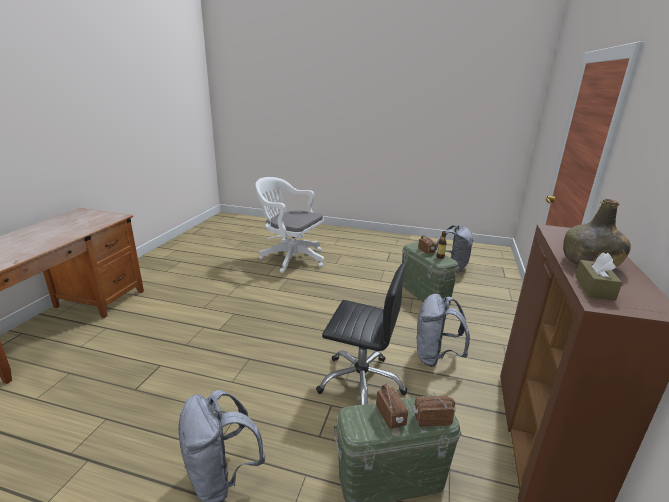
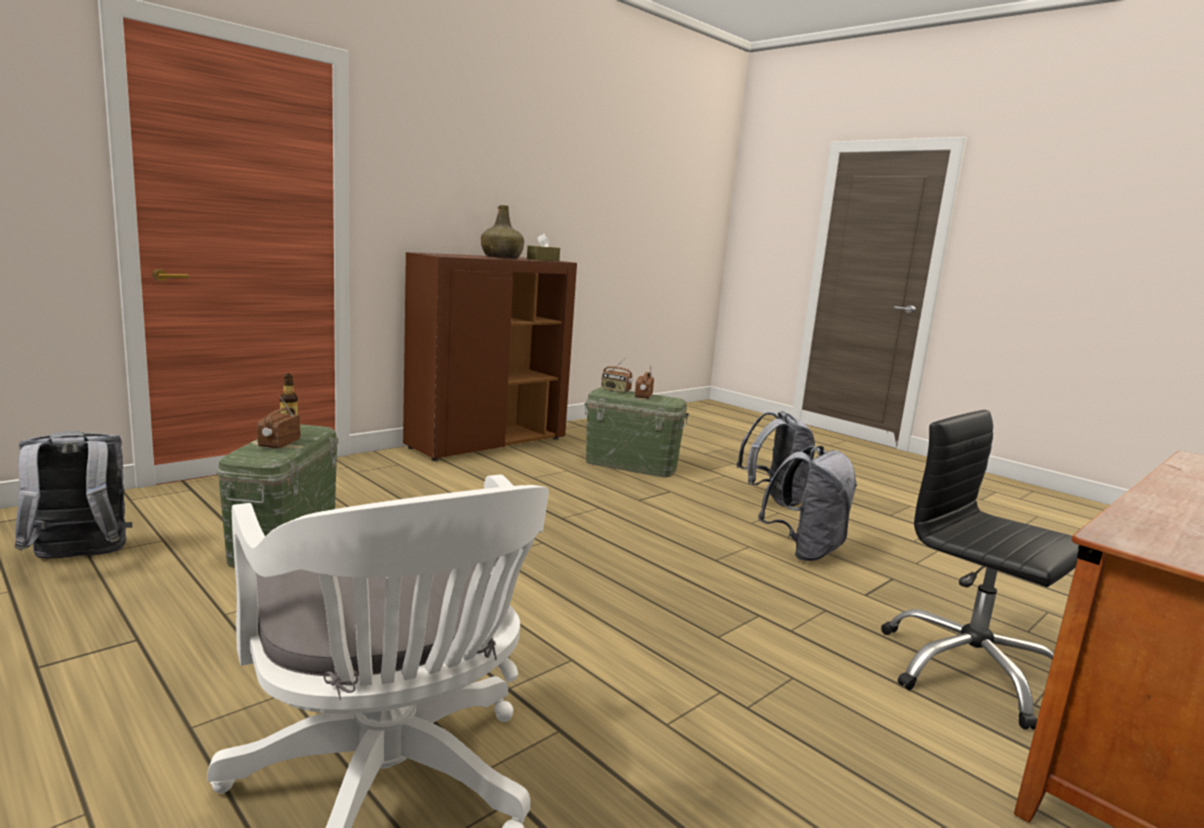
camera: 150 degrees left, 10 degrees down
(361, 382) = (585, 501): black office chair -> black office chair (968, 671)
(435, 357) = (461, 489): grey backpack -> grey backpack (805, 551)

